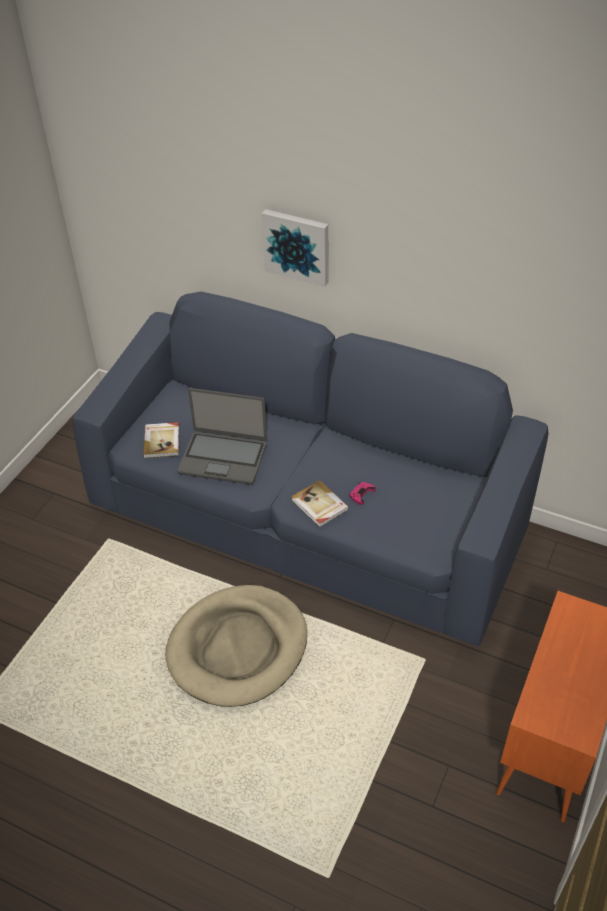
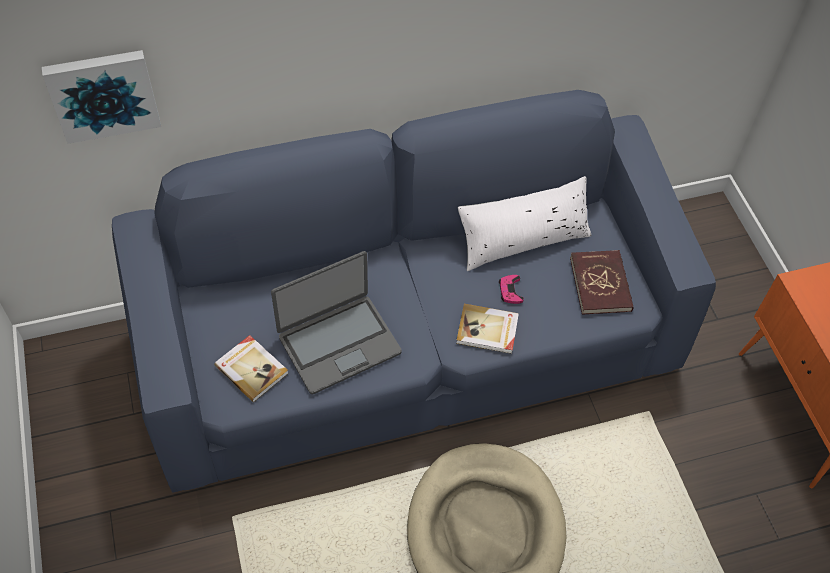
camera: 45 degrees left, 10 degrees up
(297, 246) = (320, 50): picture -> picture (103, 94)
(404, 471) = (523, 240): none -> white pillow
(427, 526) = (600, 284): none -> red book

